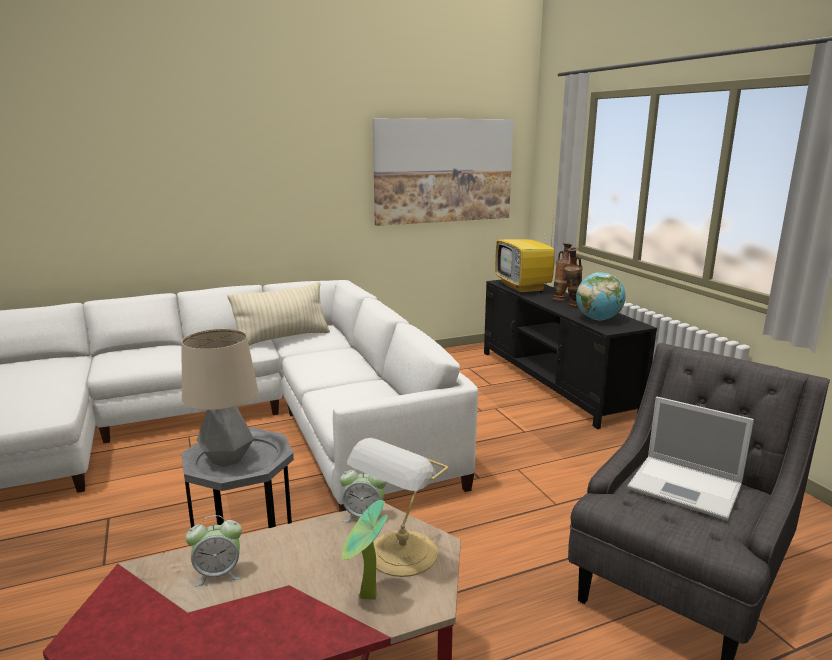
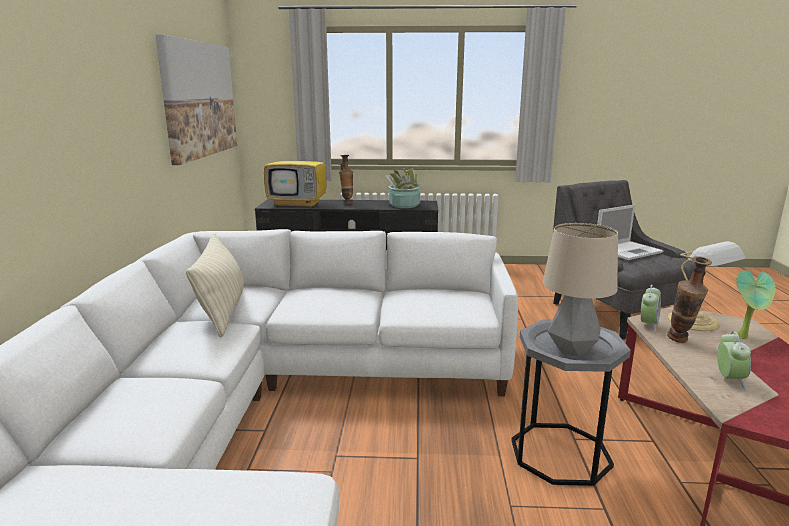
camera: 65 degrees left, 0 degrees up
(571, 305) = (364, 204): vase -> vase (681, 341)
(598, 319) = (404, 205): globe -> potted plant

